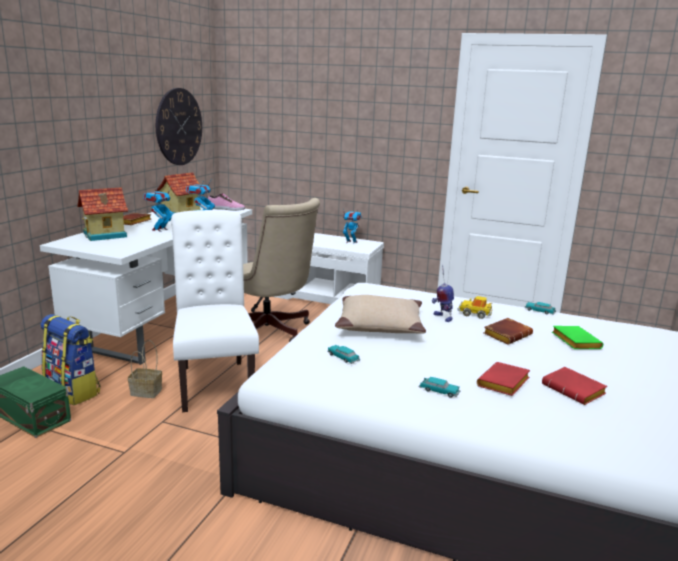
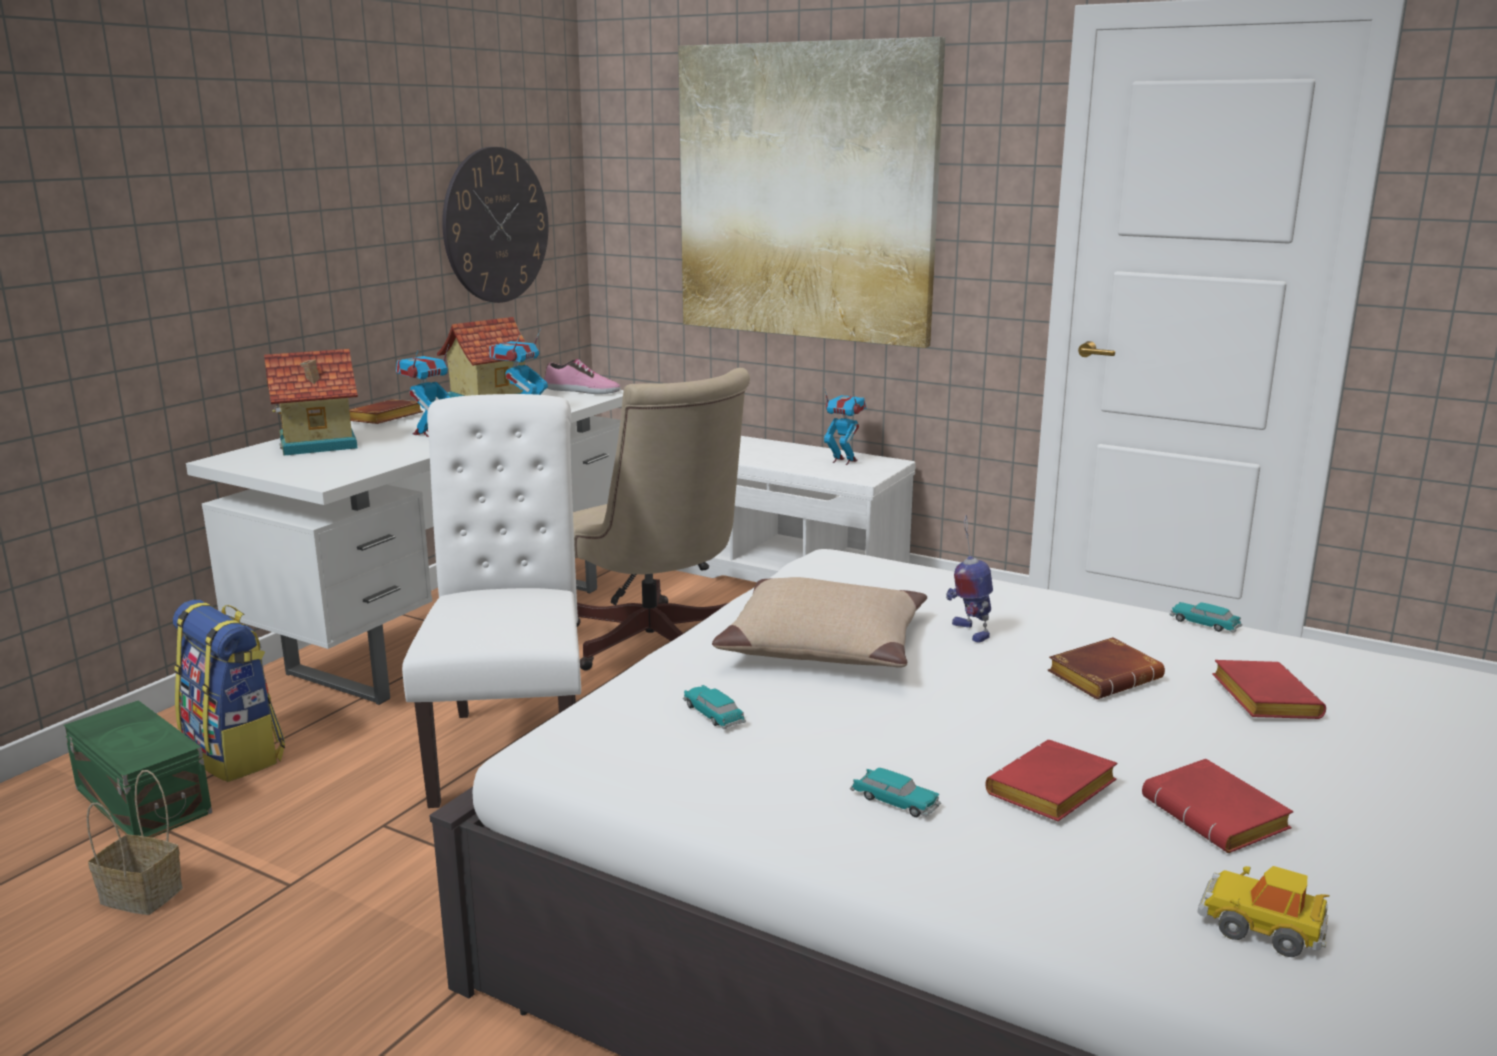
camera: 10 degrees right, 0 degrees up
(147, 391) = (374, 761): basket -> basket (144, 895)
(331, 115) = (805, 193): none -> picture
(474, 314) = (1047, 626): toy car -> toy car (1261, 928)
(574, 341) = (1260, 698): green book -> red book

